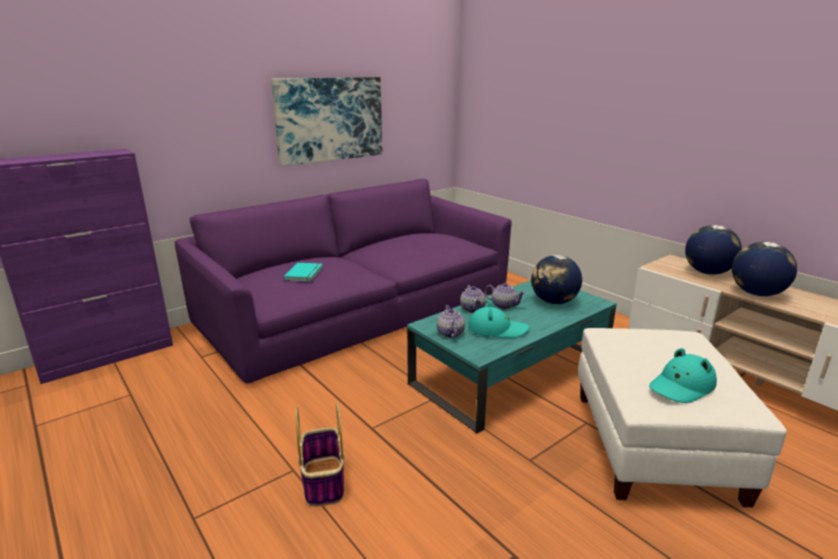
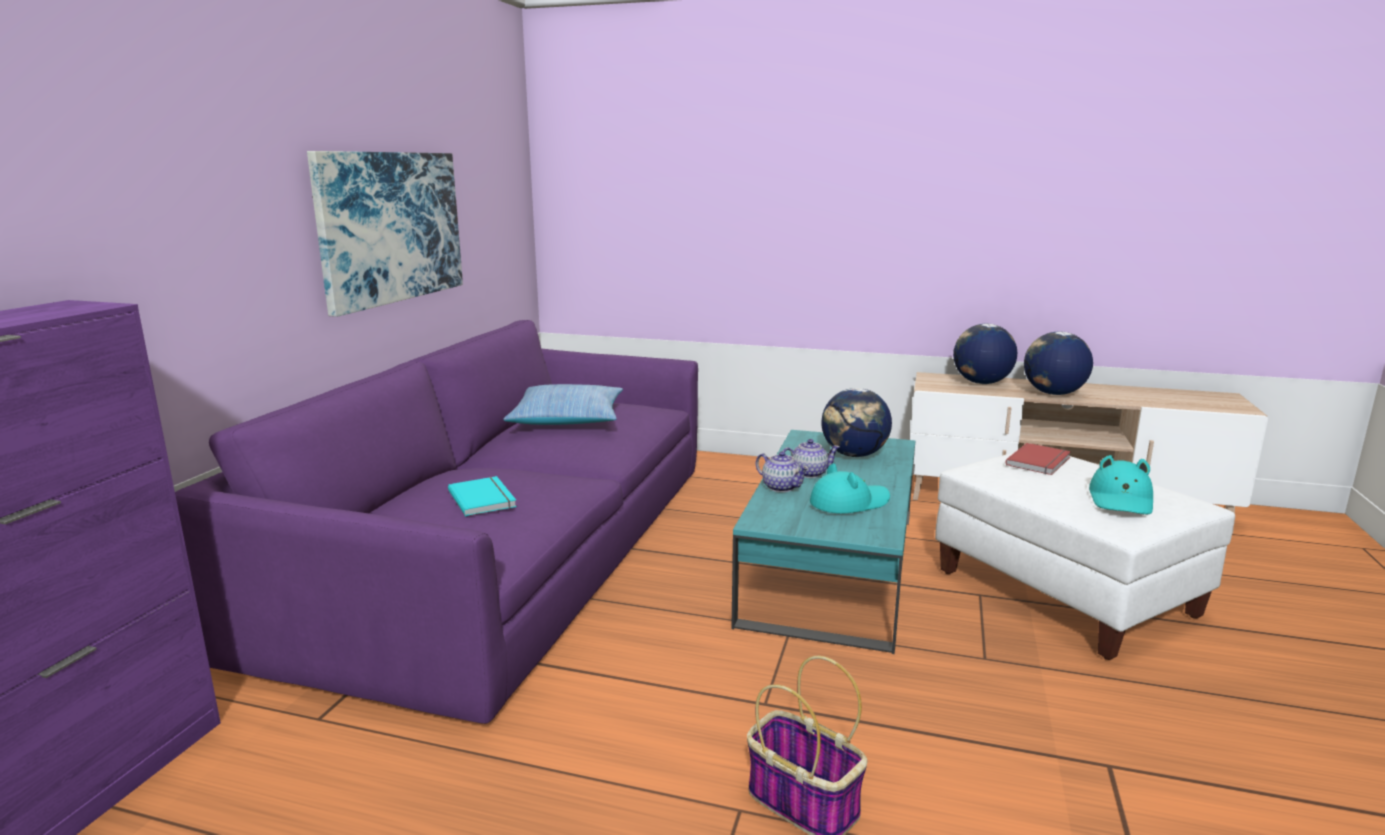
camera: 35 degrees left, 5 degrees down
(411, 241) = (567, 418): none -> pillow
(450, 333) = (806, 523): teapot -> none
(669, 341) = (1040, 462): none -> red book

